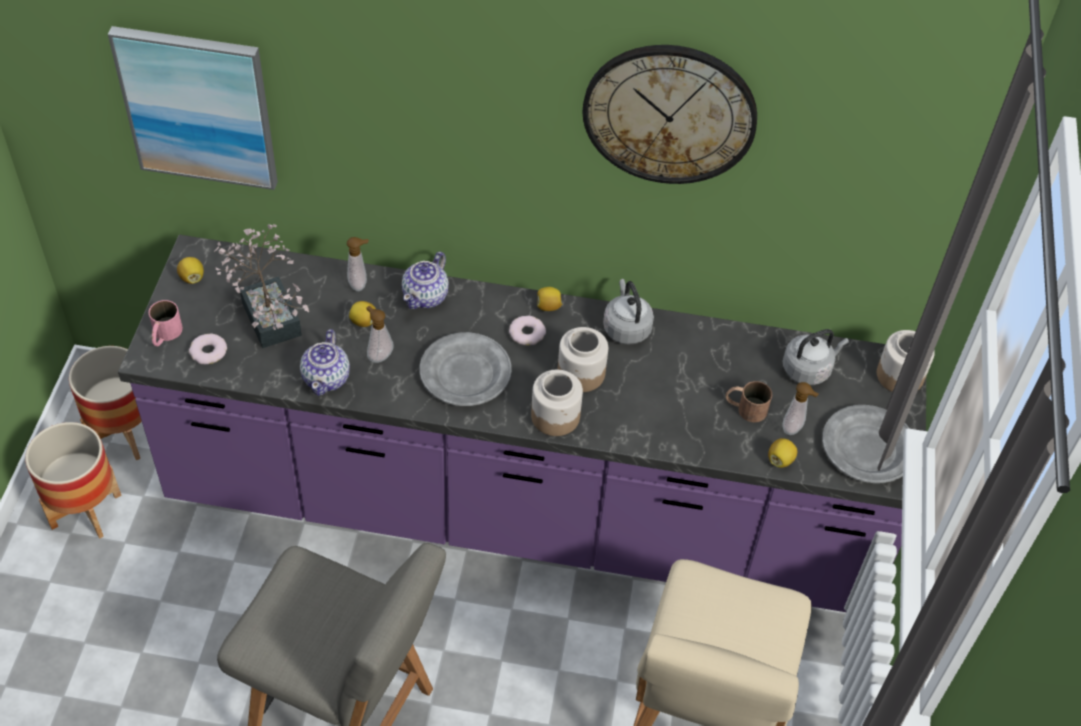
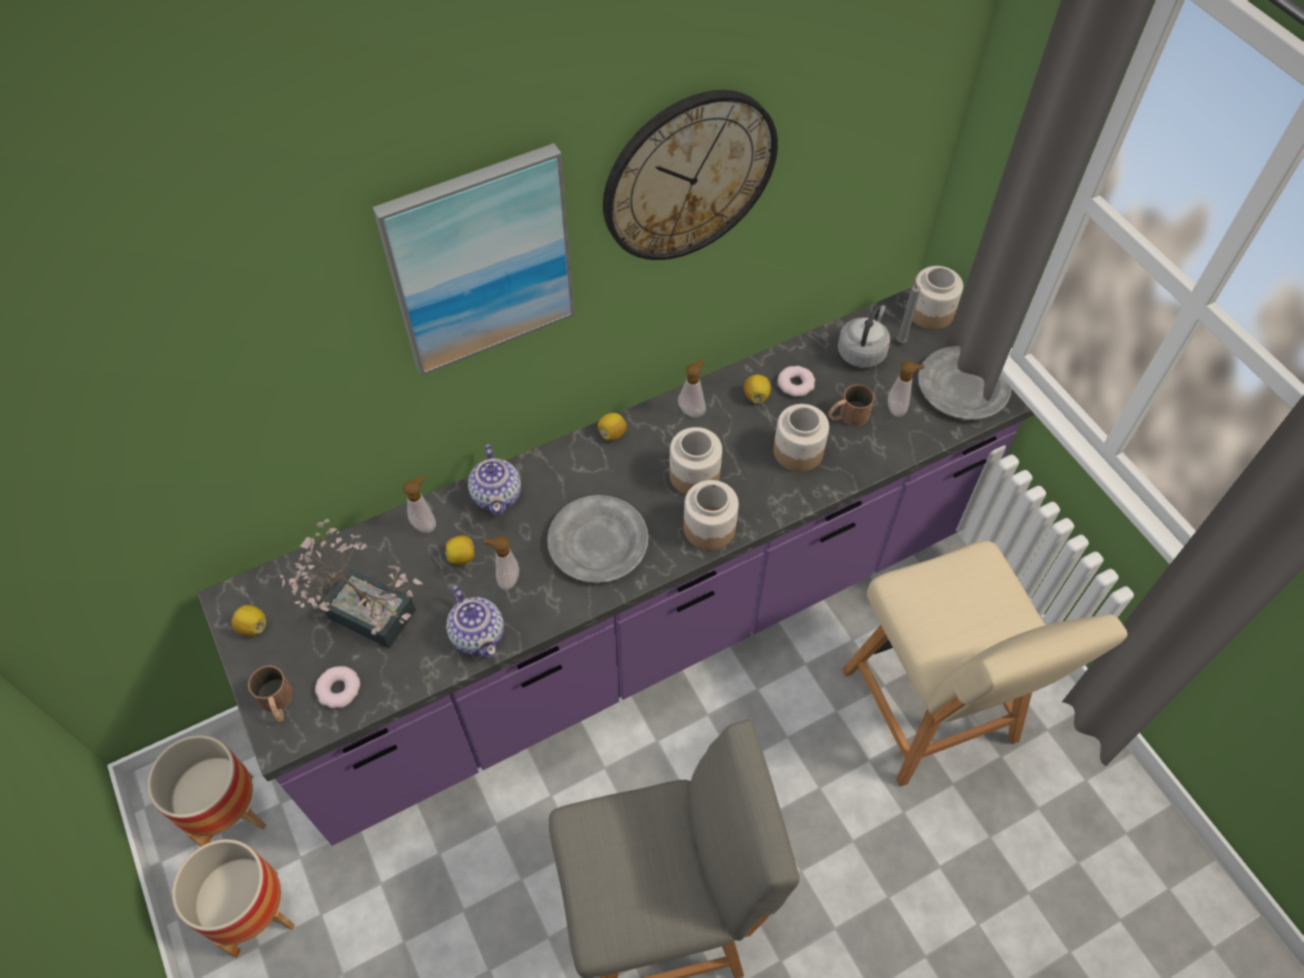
camera: 35 degrees left, 5 degrees up
(164, 335) = (278, 703): pink mug -> brown mug
(198, 107) = (172, 447): picture -> picture (480, 261)
(527, 333) = (617, 470): donut -> donut (795, 384)
(626, 327) = (692, 410): grey kettle -> soap dispenser
(677, 408) = (797, 452): none -> jar
(780, 460) = (912, 441): lemon -> lemon (756, 396)
(850, 380) = (900, 340): none -> grey candle

